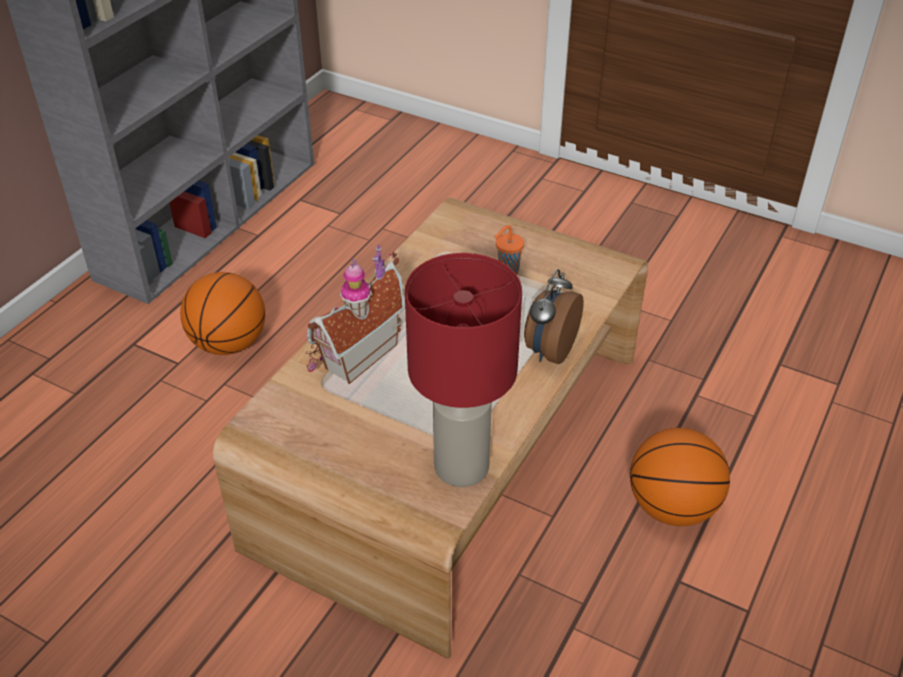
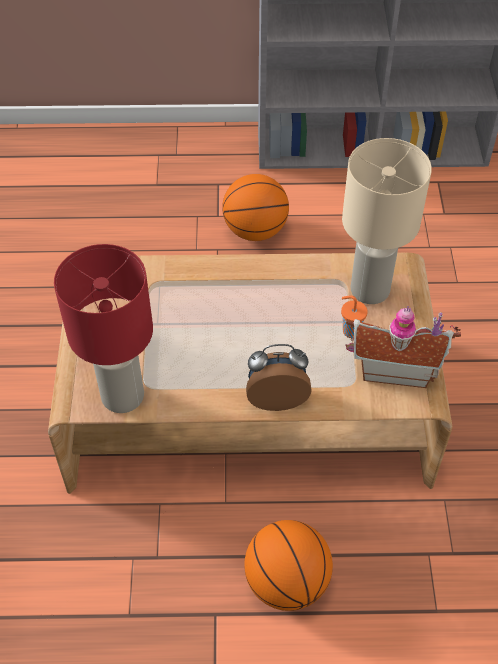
camera: 60 degrees right, 10 degrees up
(355, 355) = (192, 286): toy house -> toy house (394, 368)
(470, 240) = (370, 291): none -> beige table lamp

